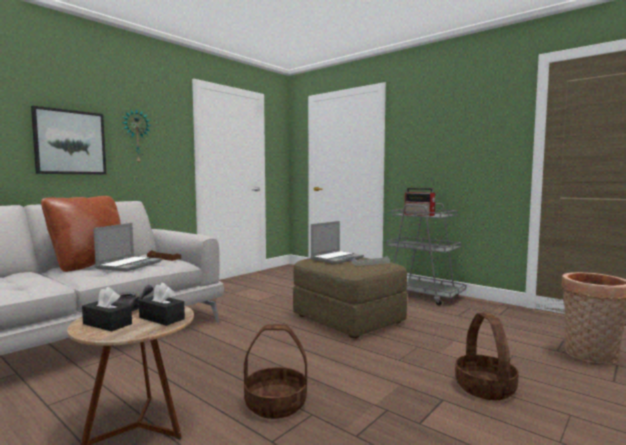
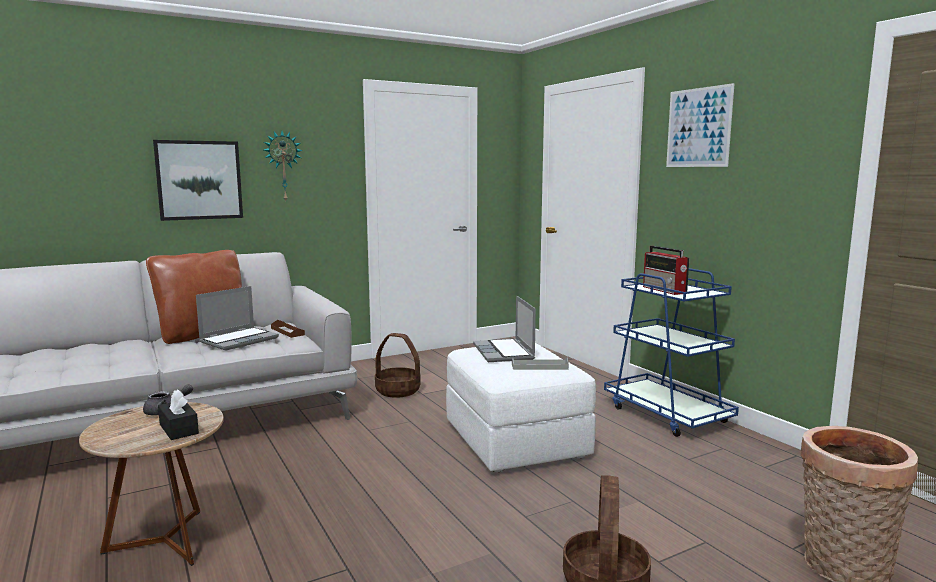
camera: 20 degrees right, 5 degrees up
(107, 324) = (123, 428): black tissue box -> none
(276, 404) = (320, 546): basket -> basket (398, 391)
(337, 258) = (504, 352): laptop -> laptop turned 105 degrees clockwise
(347, 319) = (515, 440): brown ottoman -> white ottoman
(422, 295) = (666, 414): grey cart -> blue cart
(426, 117) = (698, 127): none -> picture

